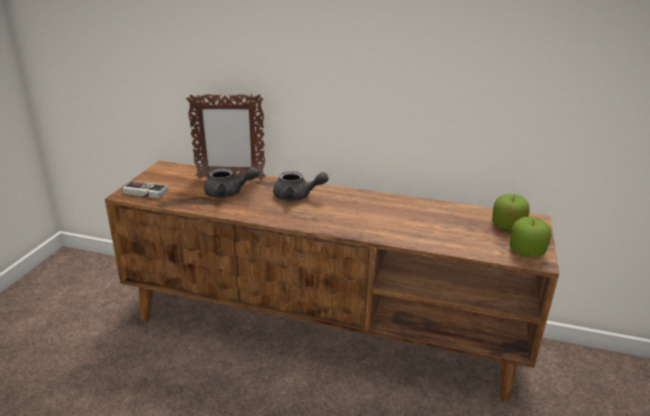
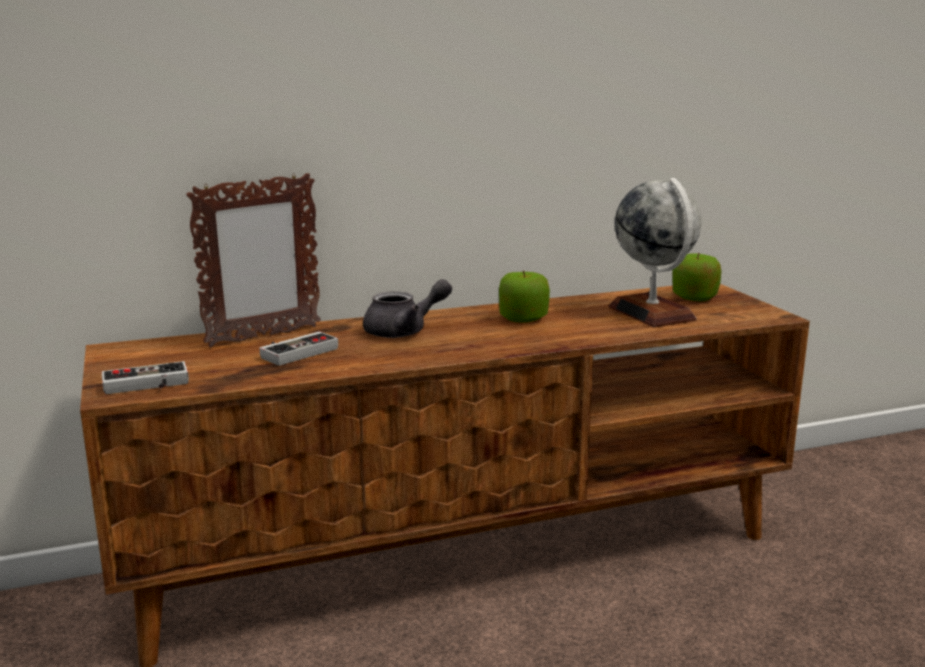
camera: 35 degrees left, 10 degrees down
(228, 193) = (295, 351): grey teapot -> game controller
(456, 229) = (652, 313): none -> globe
(526, 251) = (751, 312): apple -> apple (523, 319)

